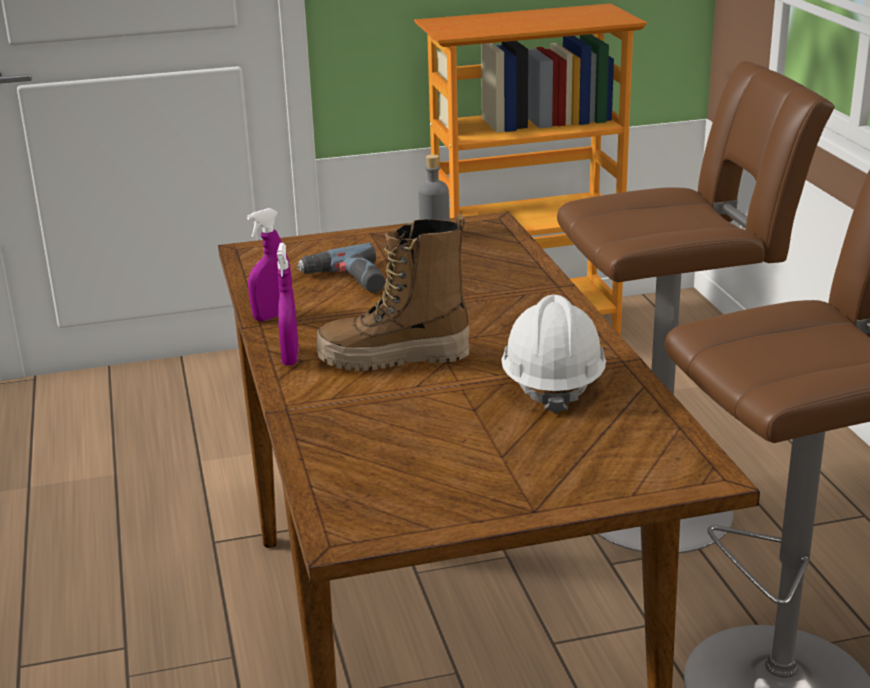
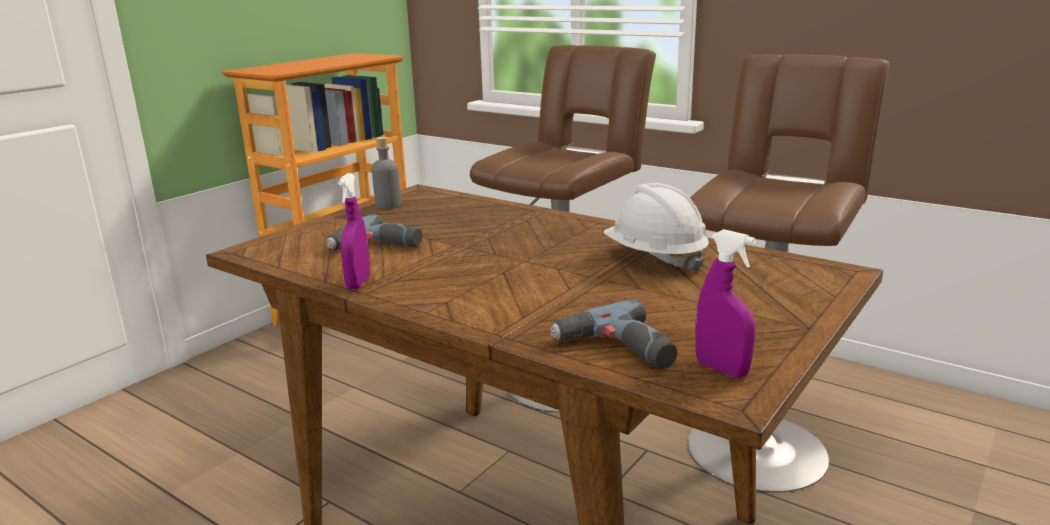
camera: 40 degrees left, 5 degrees down
(290, 357) = (432, 303): purple spray bottle -> purple spray bottle (721, 369)
(339, 458) = (616, 350): none -> power drill
(394, 359) = (517, 278): boot -> none

